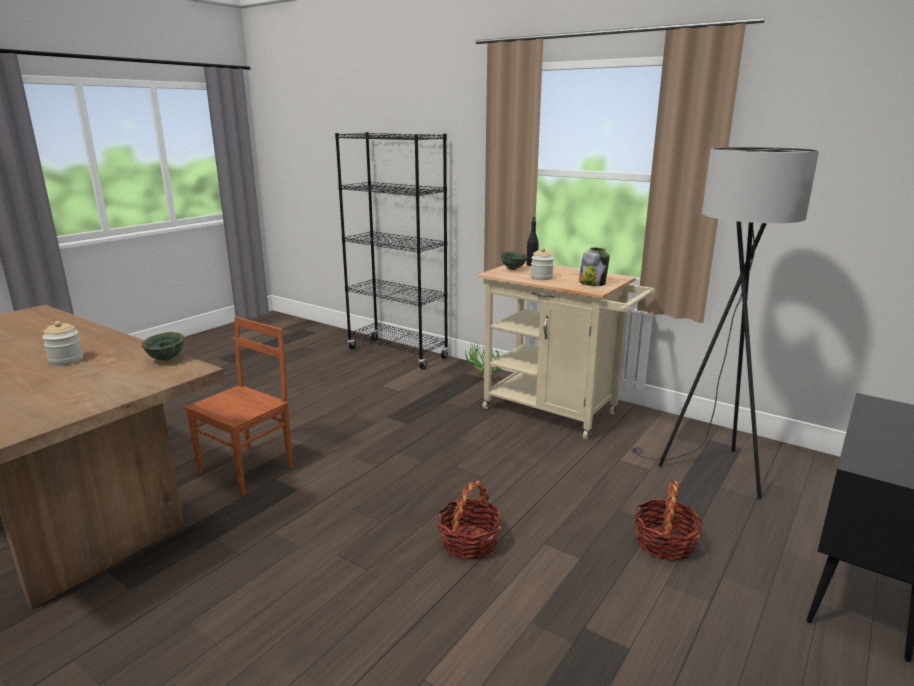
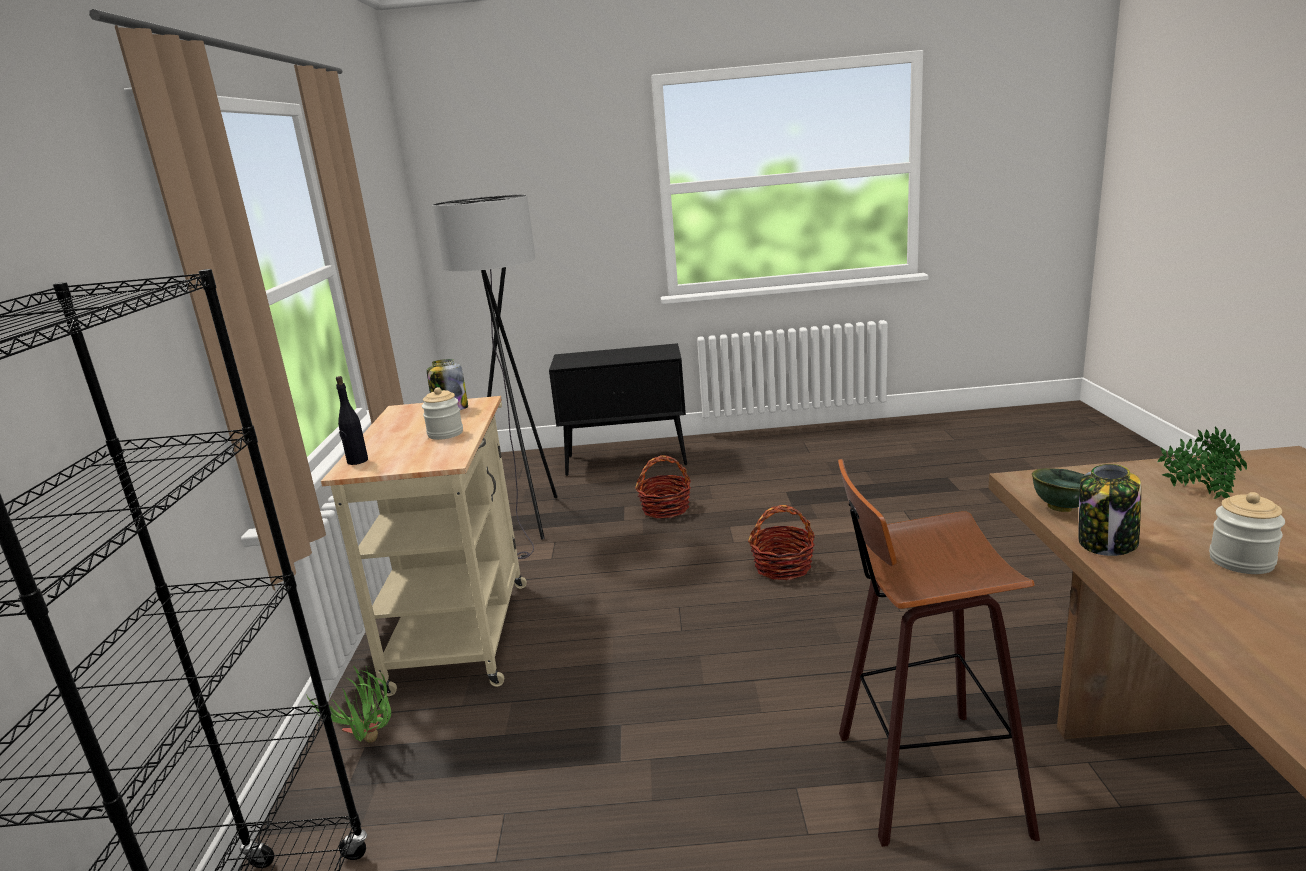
camera: 125 degrees left, 0 degrees up
(75, 391) = (1196, 492): none -> potted plant
(138, 350) = (1107, 543): none -> jar
(248, 469) = (922, 779): brown chair -> stool
(513, 269) = (403, 461): green bowl -> none

